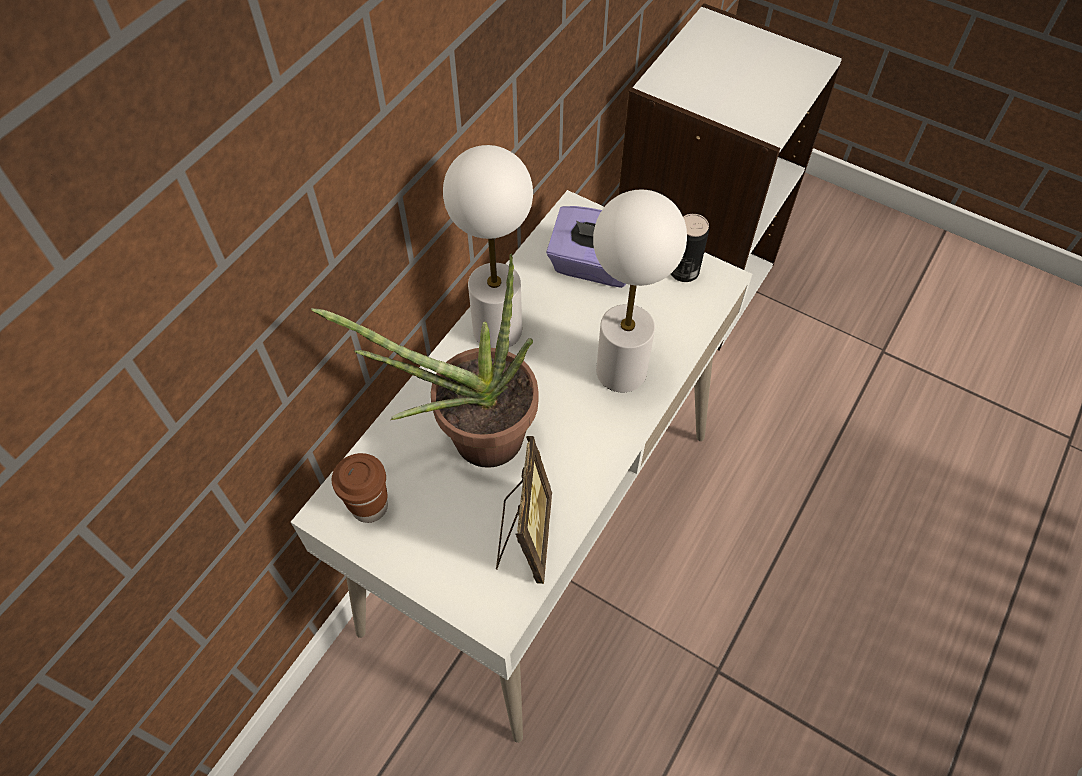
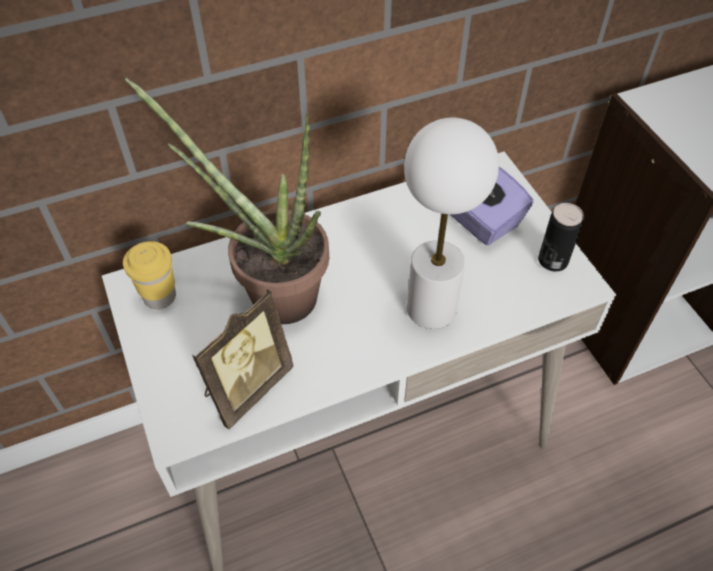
camera: 35 degrees right, 5 degrees down
(369, 506) = (160, 296): brown cup -> yellow cup
(497, 329) = (358, 224): white table lamp -> none

